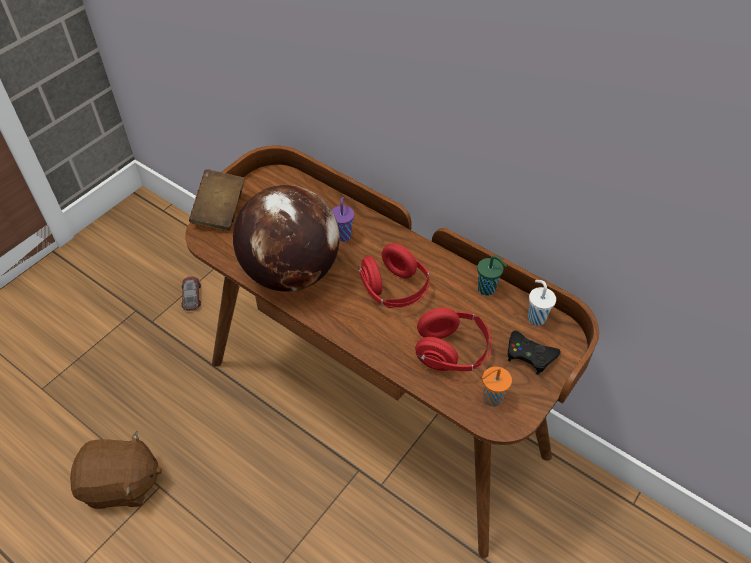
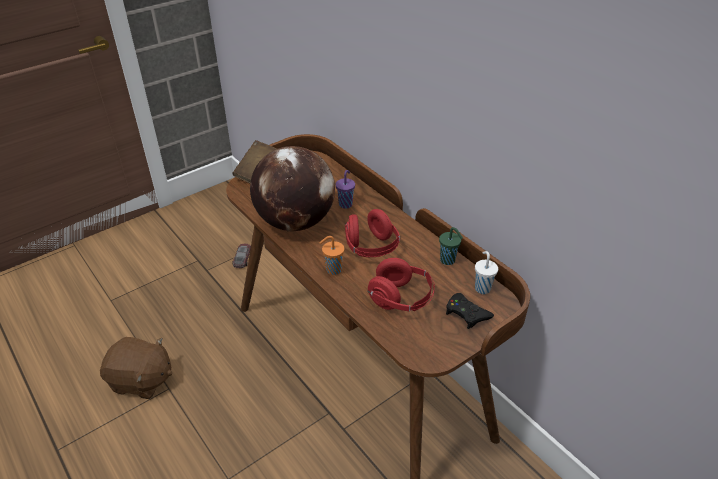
camera: 15 degrees right, 10 degrees down
(491, 398) = (421, 338): orange cup -> orange cup (332, 270)

